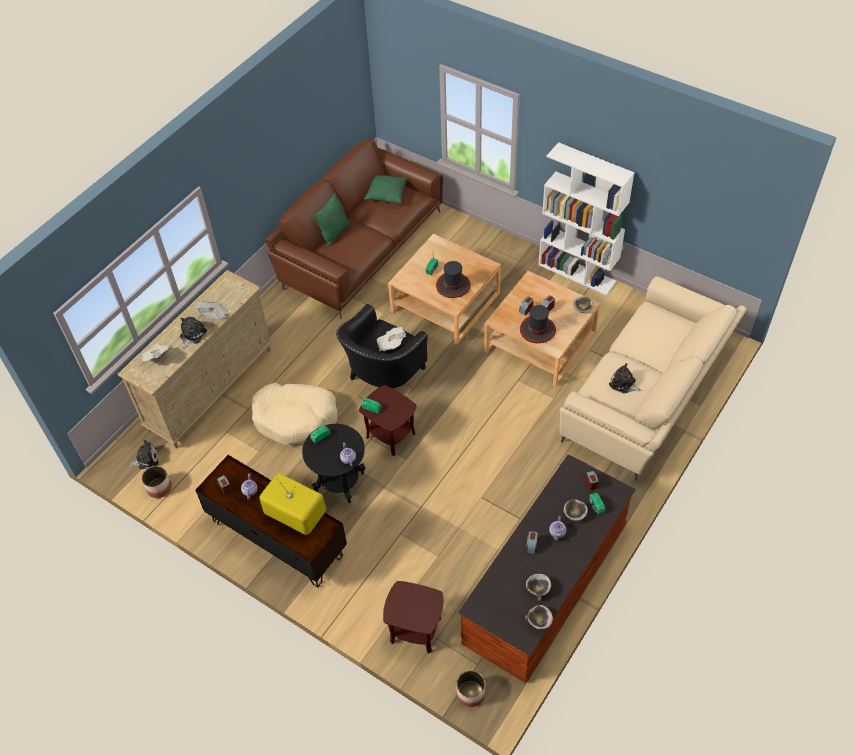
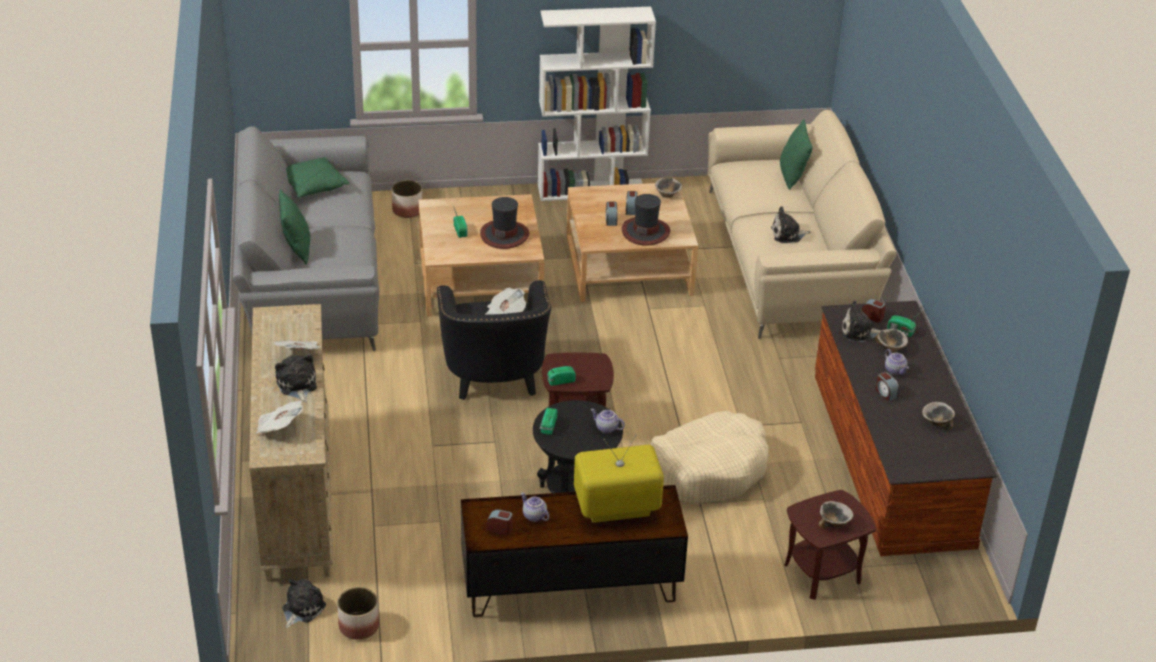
camera: 45 degrees left, 15 degrees down
(295, 418) = (444, 468): beige dog bed -> beige dog bed (708, 469)
(361, 247) = (310, 274): brown sofa -> grey sofa
(470, 693) = (940, 589): planter -> planter (407, 210)
(539, 621) = (970, 445): bowl -> bowl (834, 522)
(568, 489) = (859, 332): none -> plush toy
(680, 339) = (791, 176): none -> green pillow

